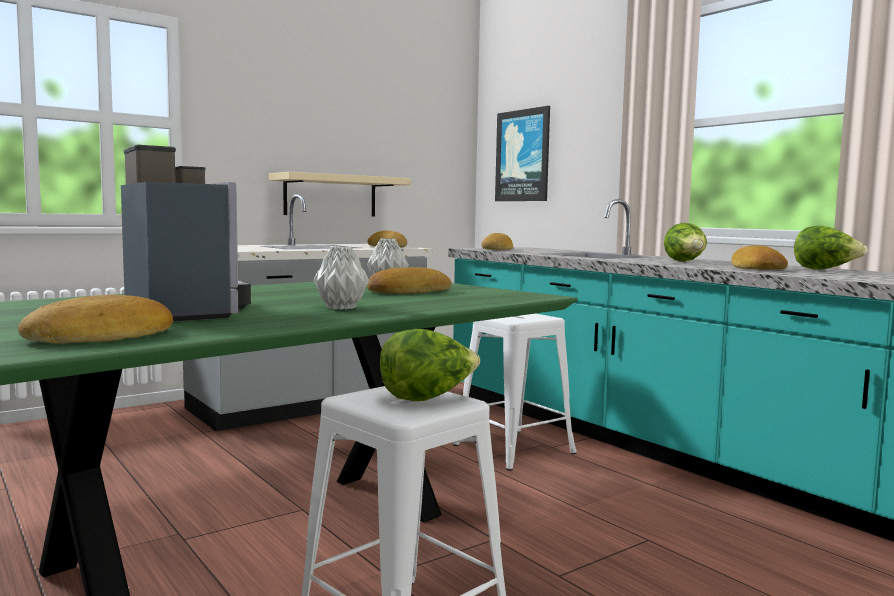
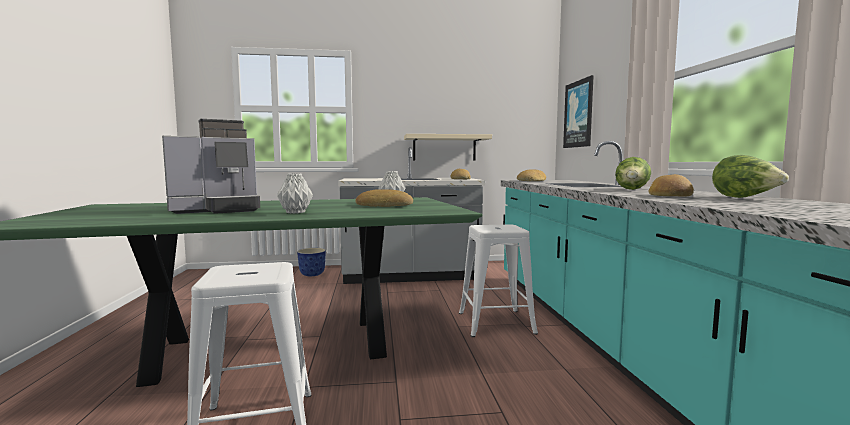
camera: 30 degrees right, 0 degrees up
(103, 336) = (116, 219): bread -> none
(132, 424) = (312, 274): none -> planter
(187, 311) = (217, 210): coffee machine -> coffee machine turned 60 degrees clockwise
(427, 398) = (260, 273): lettuce -> none

